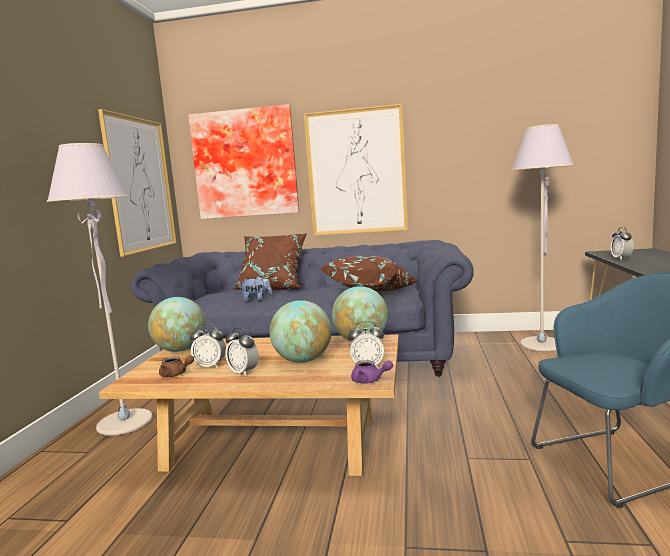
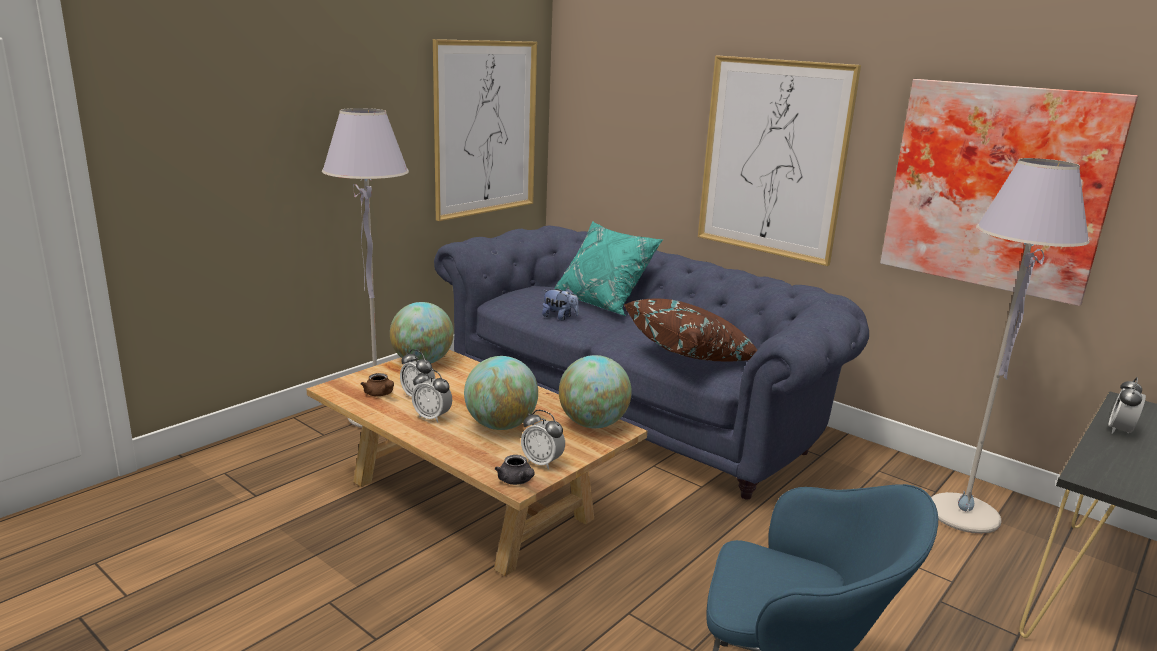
camera: 30 degrees right, 10 degrees up
(243, 372) = (432, 417): alarm clock -> alarm clock turned 45 degrees counterclockwise
(245, 163) = (633, 113): picture -> picture (997, 187)
(273, 288) = (603, 303): brown pillow -> turquoise pillow
(370, 381) = (516, 481): purple teapot -> grey teapot

